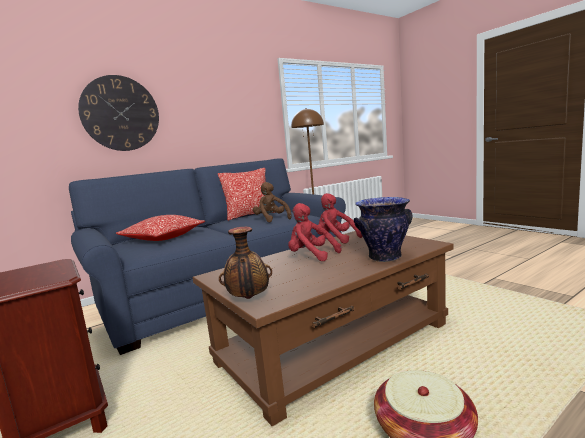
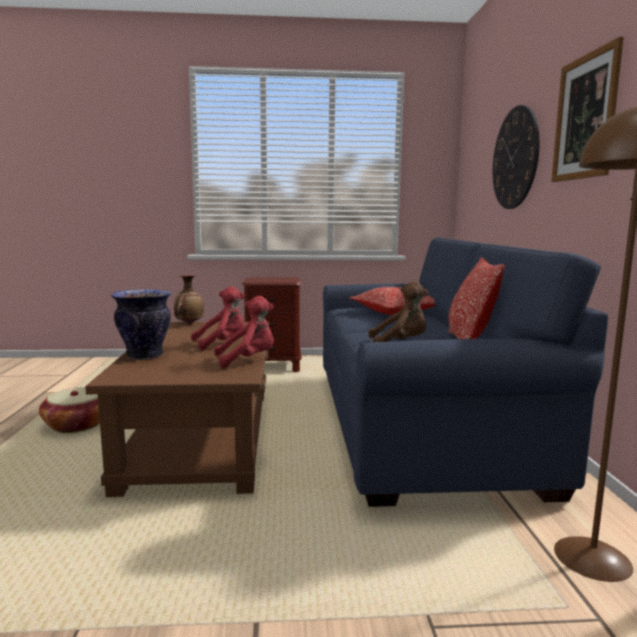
camera: 120 degrees right, 0 degrees up
(203, 100) = (585, 117): none -> picture

